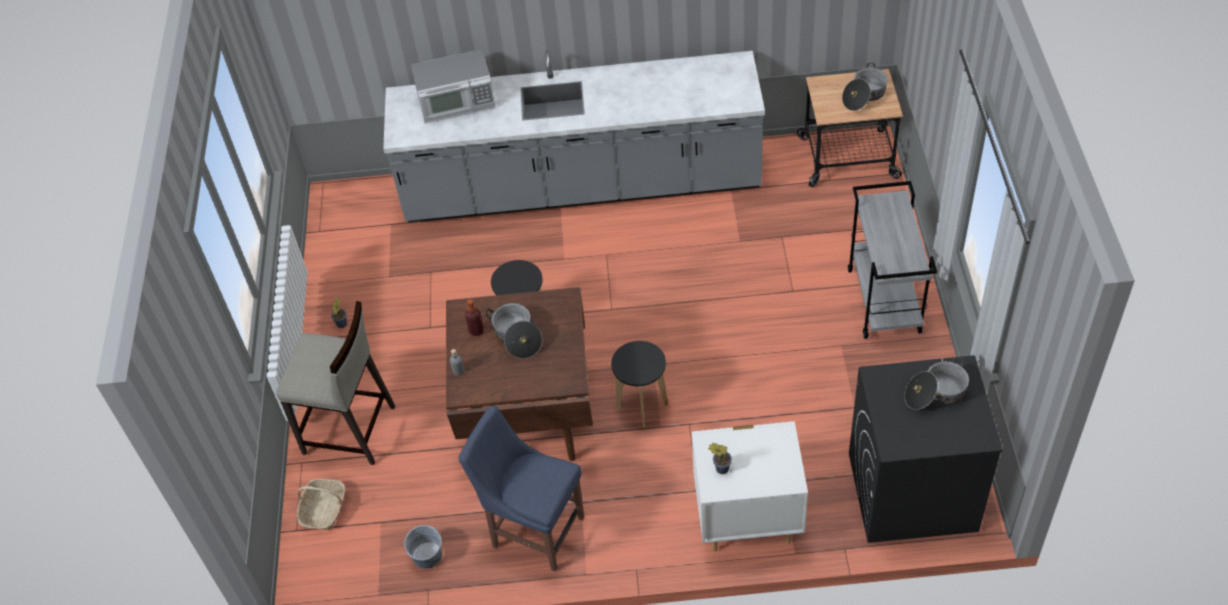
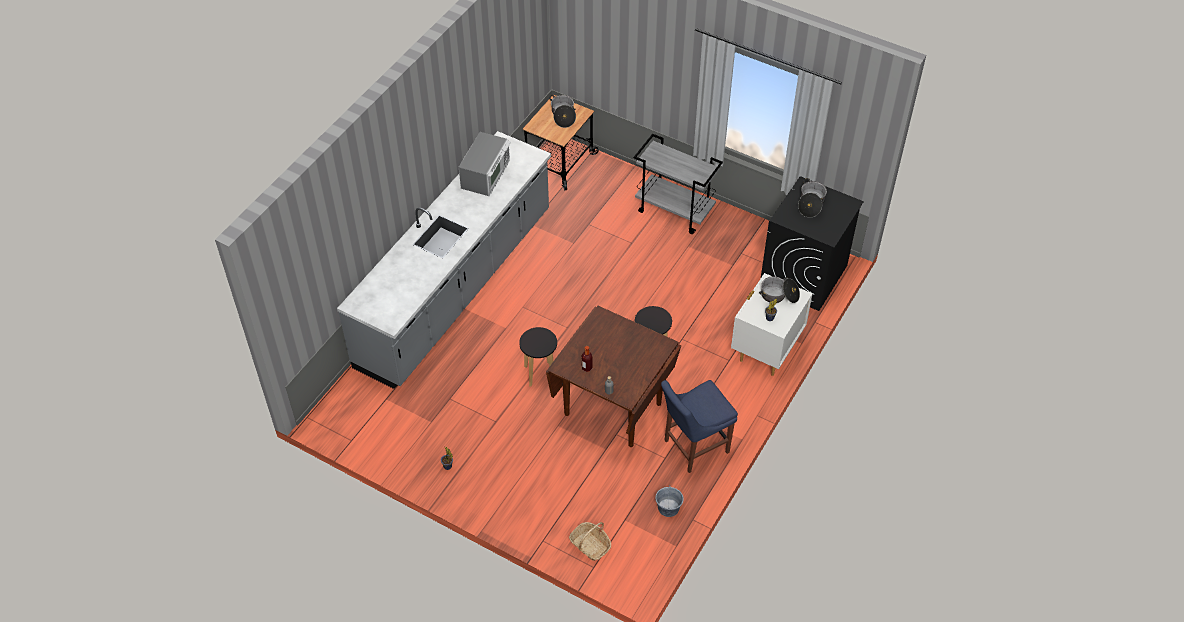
camera: 60 degrees left, 0 degrees up
(350, 431) = (540, 503): beige stool -> none
(457, 103) = (392, 280): microwave -> microwave (486, 174)
(517, 337) = (609, 351): cooking pot -> cooking pot (779, 295)

